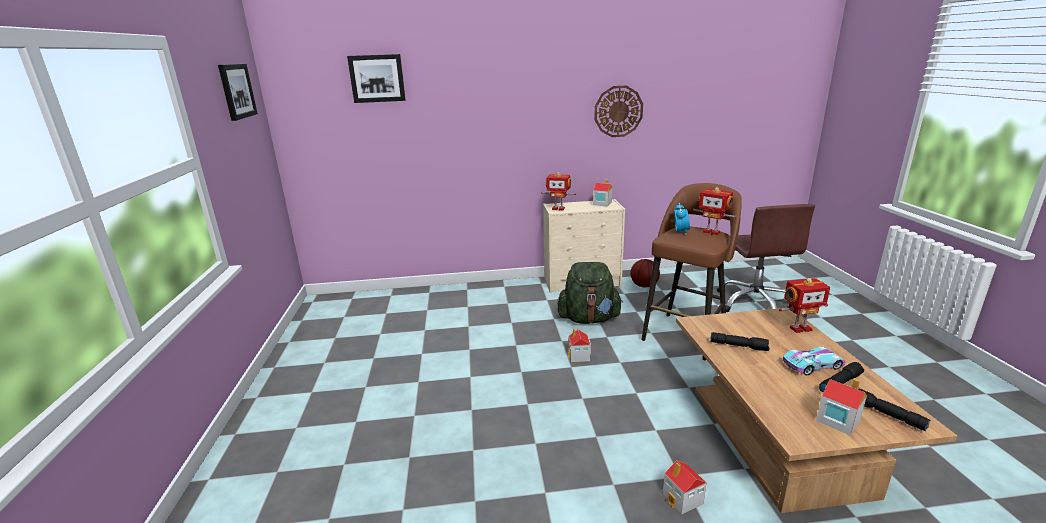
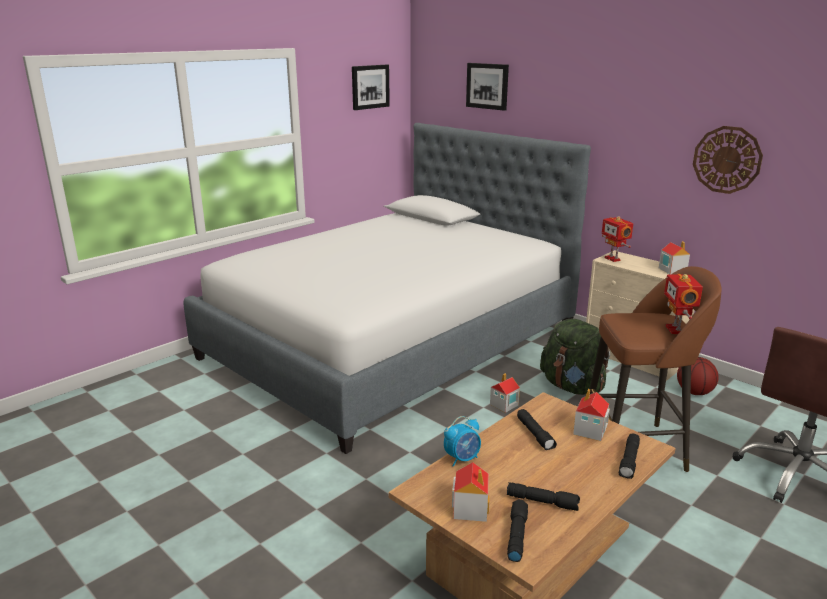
camera: 50 degrees right, 0 degrees up
(409, 361) = (392, 342): none -> bed
(680, 232) = (644, 316): alarm clock -> alarm clock (462, 459)
(683, 499) = (385, 517): toy house -> toy house (589, 431)
(799, 328) = (629, 461): toy robot -> black flashlight
(813, 365) = (557, 481): toy car -> none

